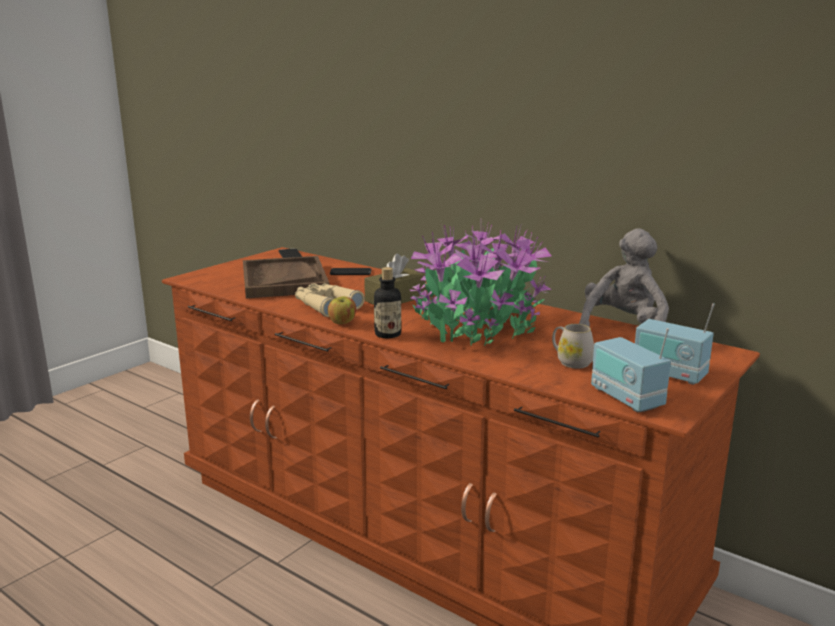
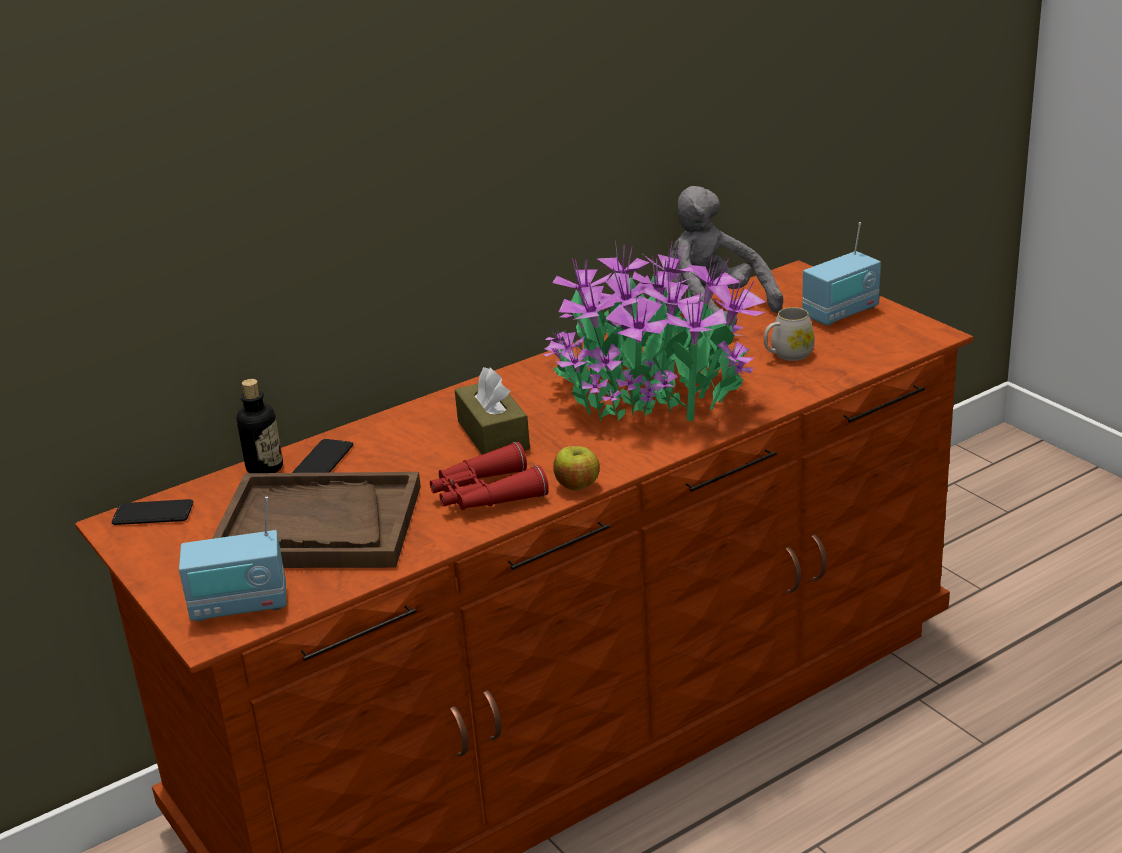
camera: 70 degrees left, 10 degrees up
(325, 305) = (486, 494): beige binoculars -> red binoculars
(388, 334) = (642, 455): bottle -> bottle (265, 468)
(626, 398) = (893, 345): radio -> radio (239, 606)

